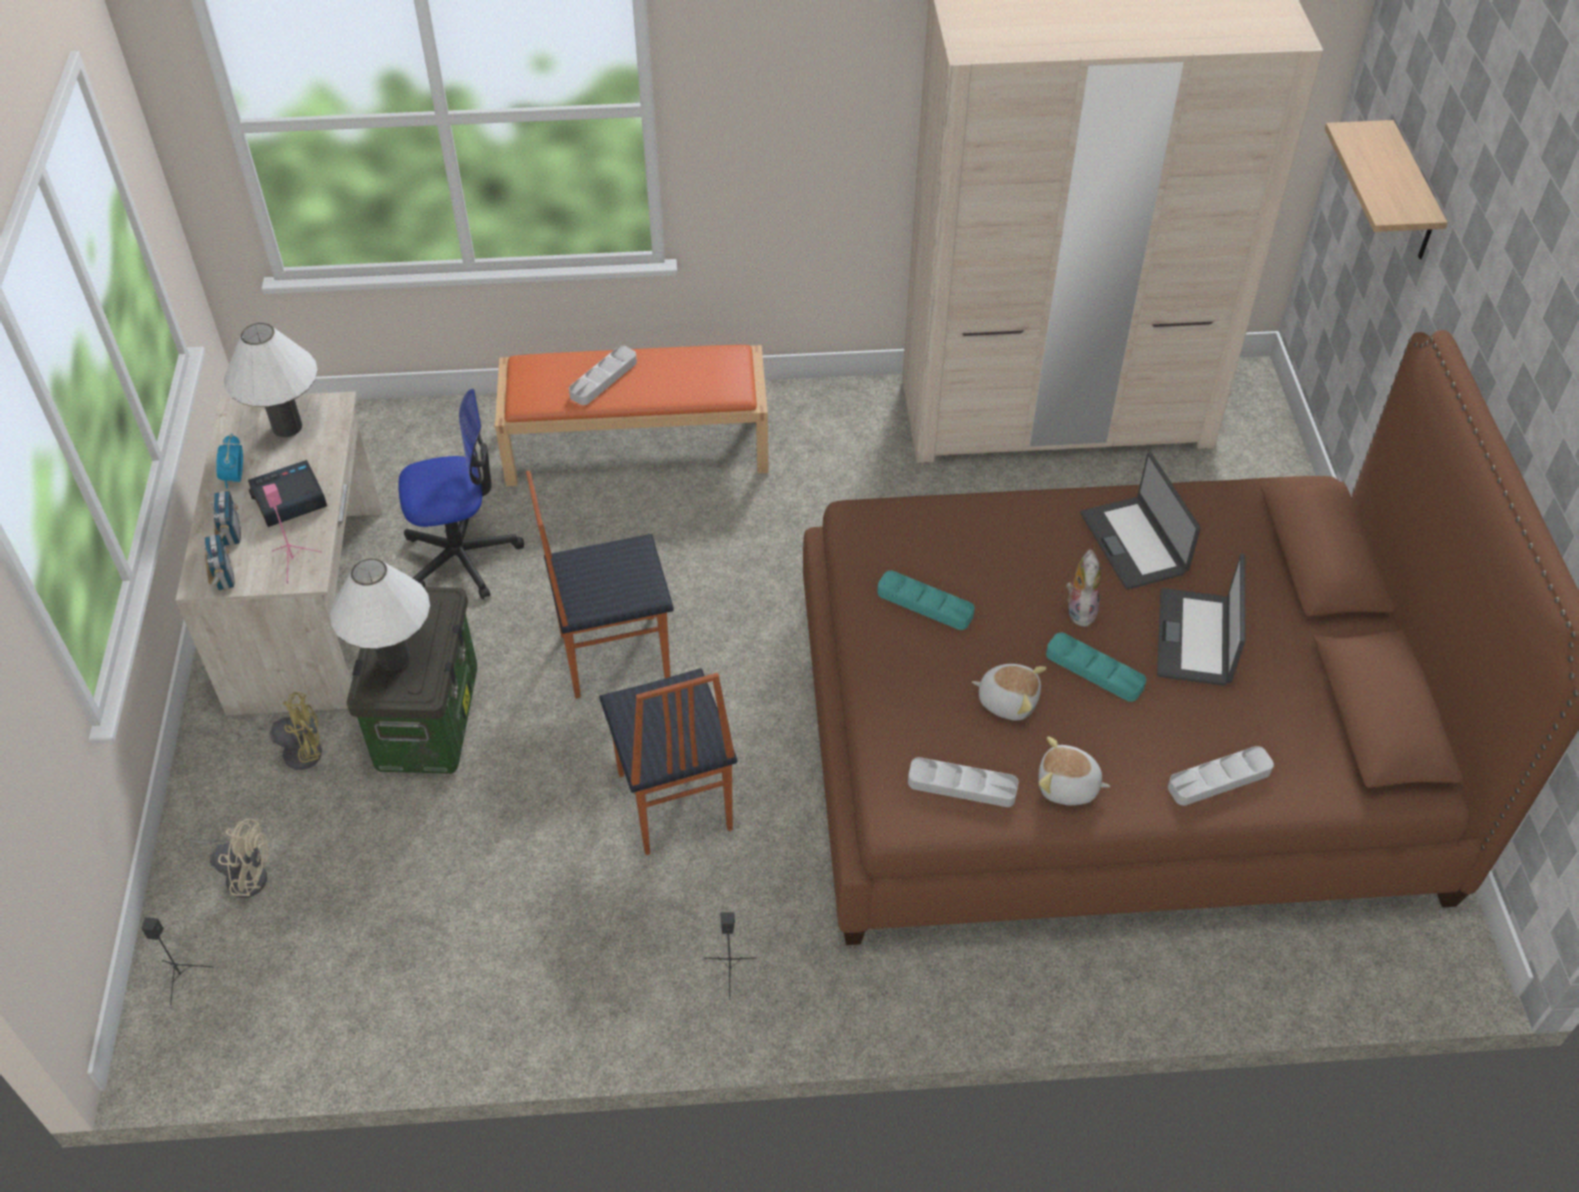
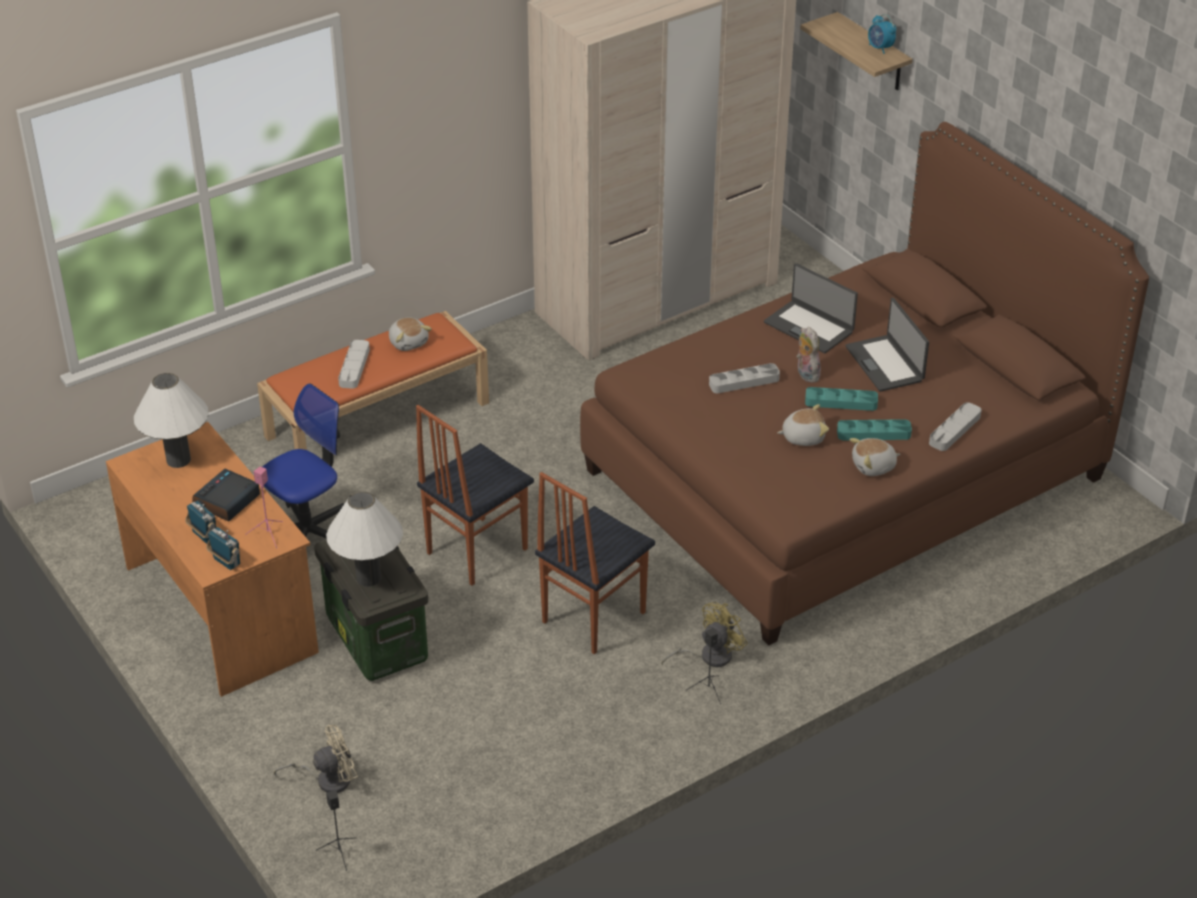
camera: 30 degrees left, 10 degrees down
(235, 477) = (171, 503): alarm clock -> alarm clock (880, 48)
(296, 751) = (296, 695): yellow fan -> yellow fan (709, 656)
(311, 608) = (222, 608): beige desk -> orange desk
(673, 803) = (592, 617): chair -> chair turned 90 degrees clockwise
(684, 370) = (408, 342): none -> plush toy
(925, 604) = (711, 405): turquoise tray -> turquoise tray (873, 433)
(962, 786) = (813, 490): grey tray -> grey tray (744, 382)

